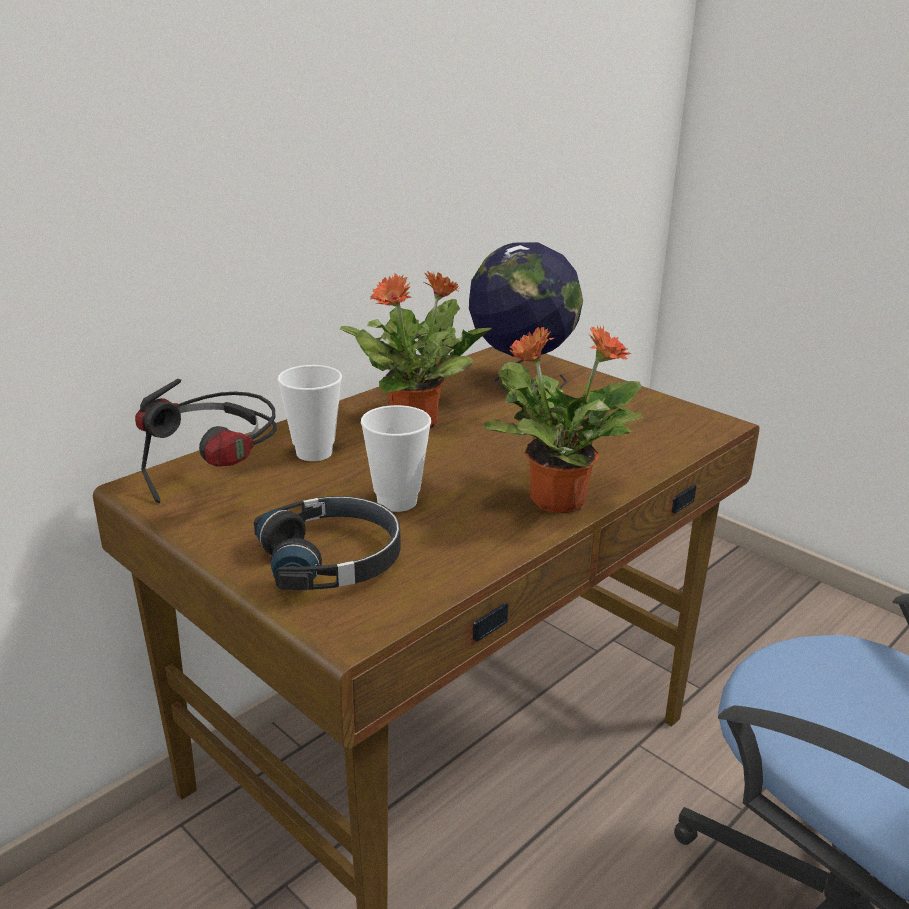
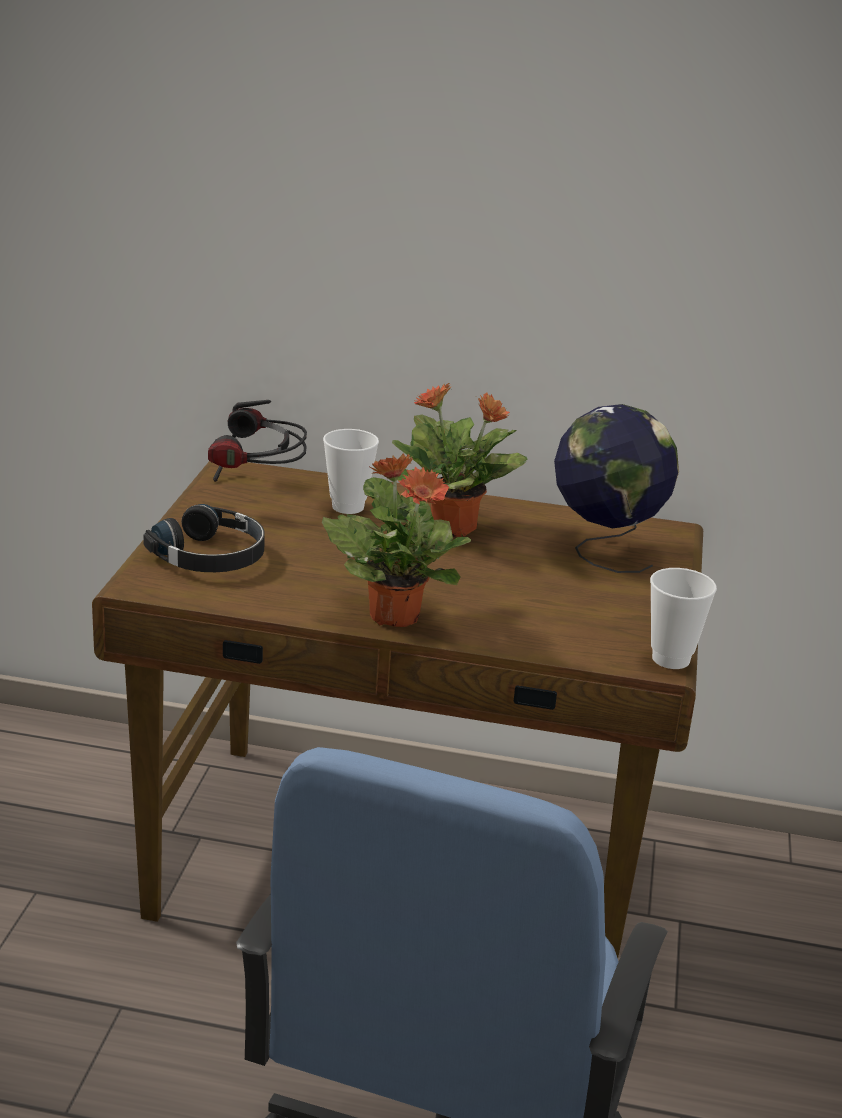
camera: 55 degrees right, 0 degrees up
(397, 501) = (313, 556): cup -> cup (670, 659)

